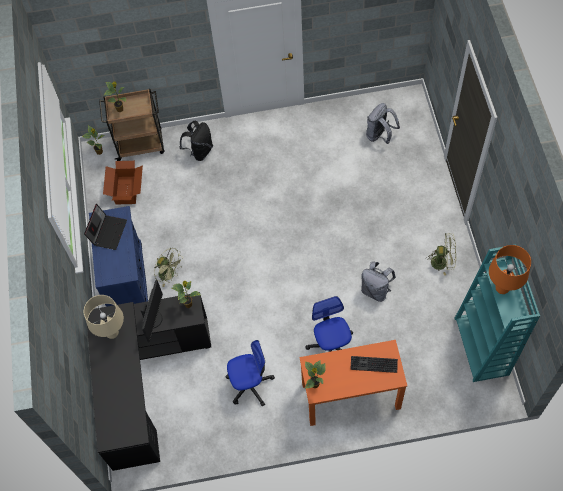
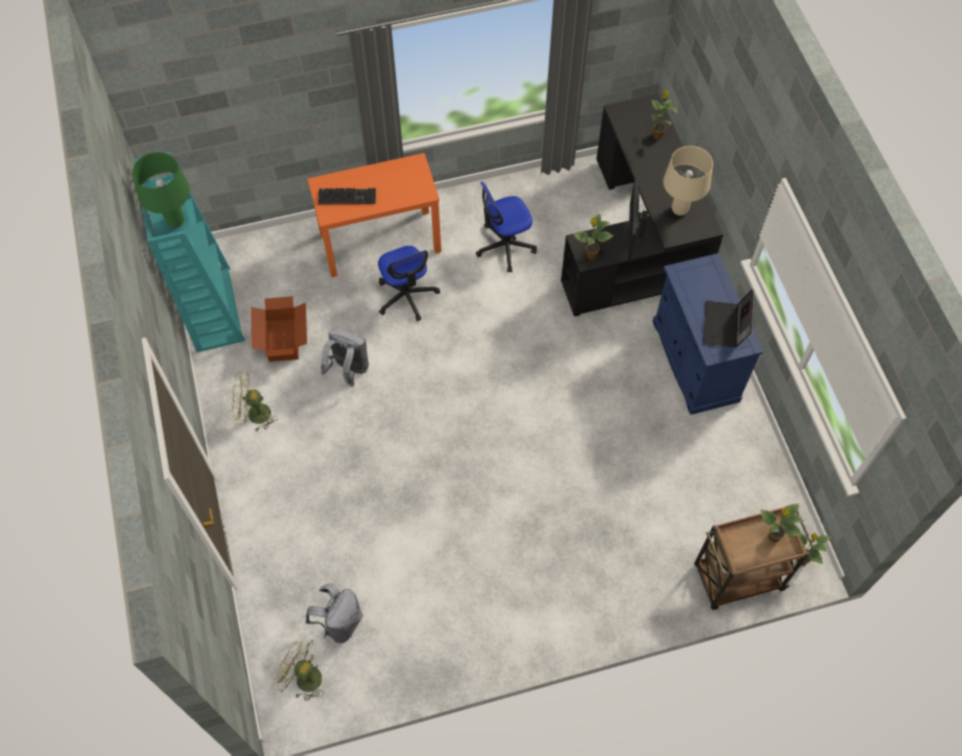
camera: 170 degrees right, 0 degrees up
(126, 190) = (736, 495): cardboard box -> cardboard box (284, 339)
(170, 274) = (637, 372): green fan -> green fan (303, 677)
(199, 151) = (636, 572): black backpack -> none
(315, 385) = (418, 171): potted plant -> potted plant (657, 135)
(502, 289) = (175, 221): orange table lamp -> green table lamp

